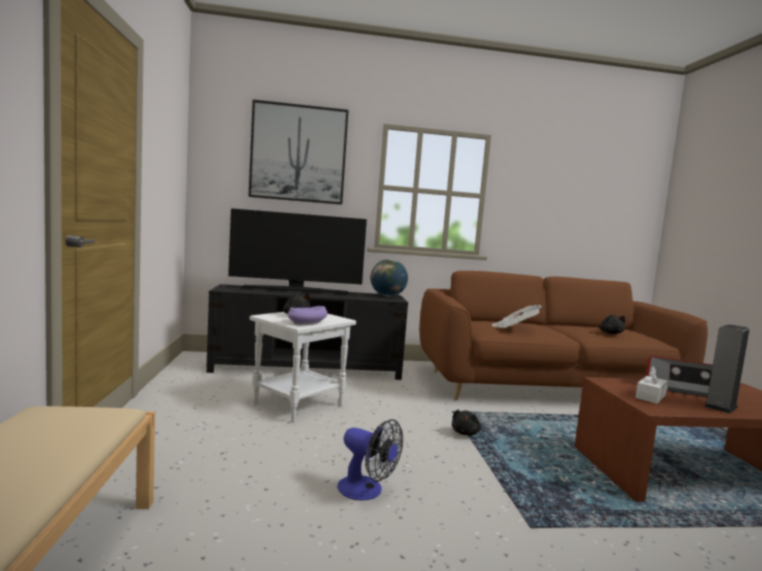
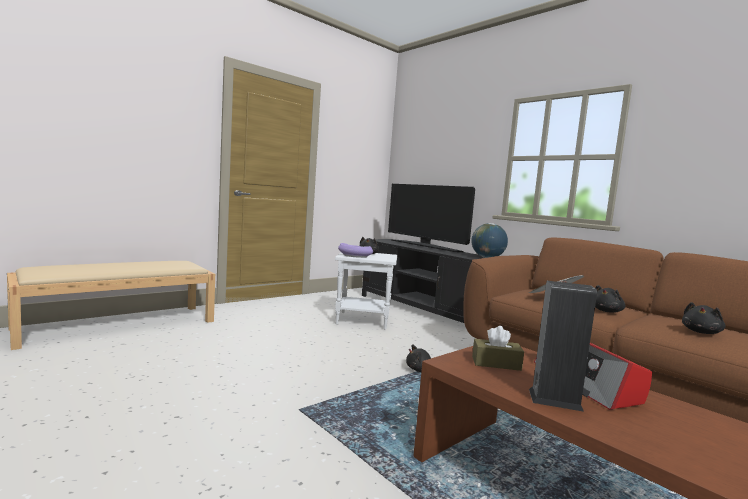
camera: 55 degrees right, 0 degrees up
(298, 153) = (450, 138): picture -> none
(367, 491) = (280, 356): fan -> none
(553, 331) = (607, 311): none -> black plush toy
(650, 396) = (496, 363): white tissue box -> brown tissue box

